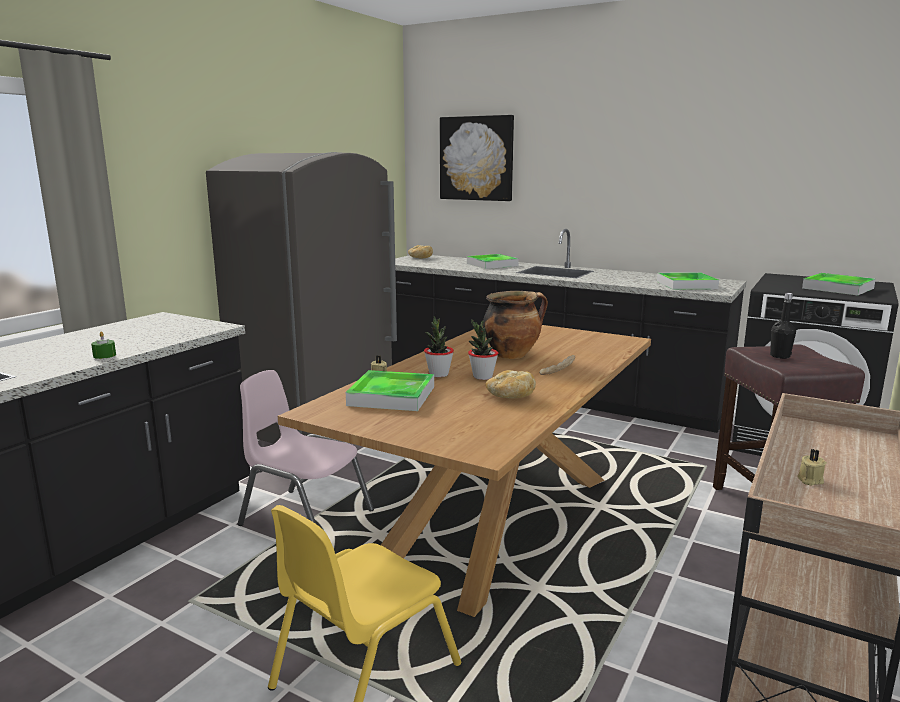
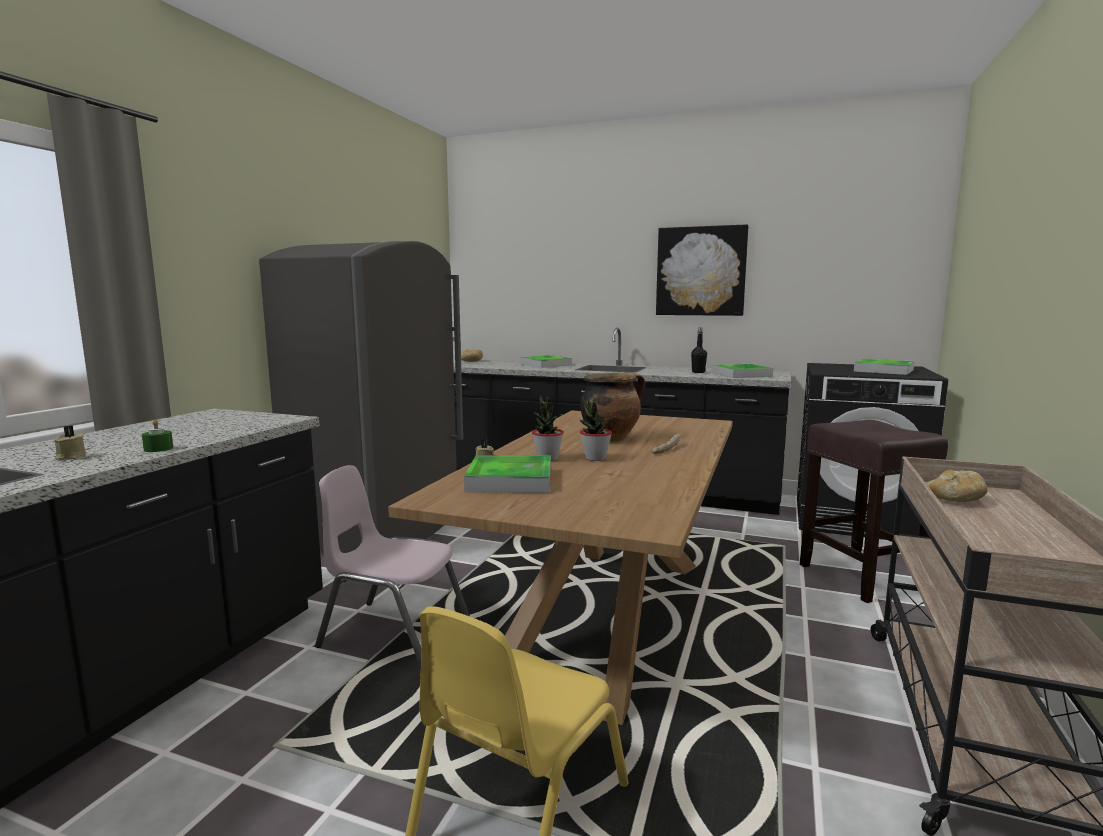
camera: 10 degrees left, 5 degrees down
(476, 158) = (524, 264): picture -> picture (701, 271)
(510, 396) = (637, 474): bread -> bread (955, 500)
(780, 356) = (863, 429): black bottle -> black bottle (698, 372)
(809, 480) = (986, 534): beige candle -> beige candle (70, 457)

